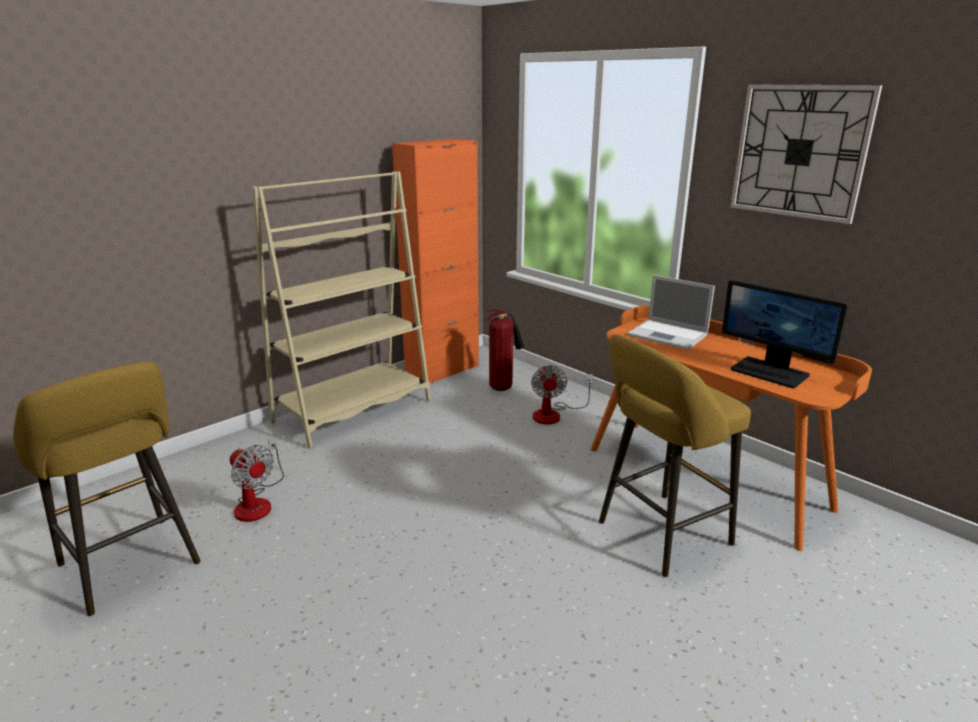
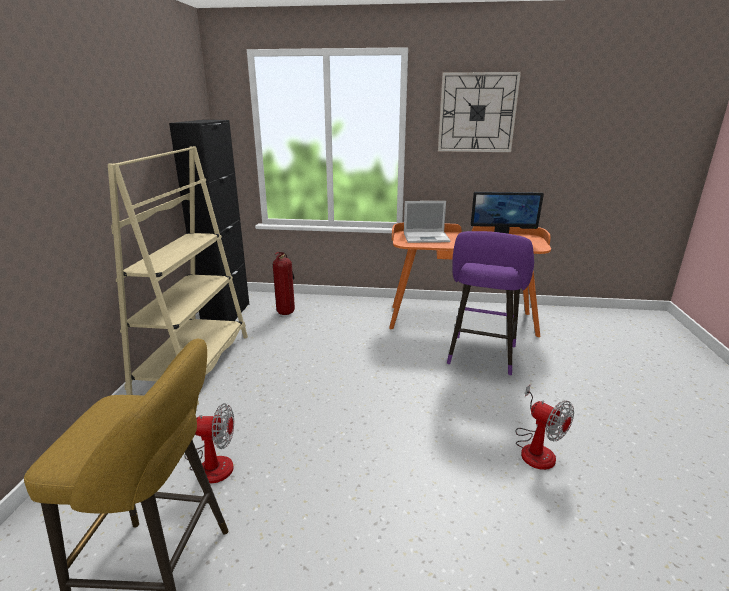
camera: 40 degrees left, 0 degrees up
(442, 371) = (226, 315): orange cabinet -> black cabinet
(554, 414) = (341, 317): fan -> fan (536, 448)
(658, 535) = (481, 357): yellow stool -> purple stool

